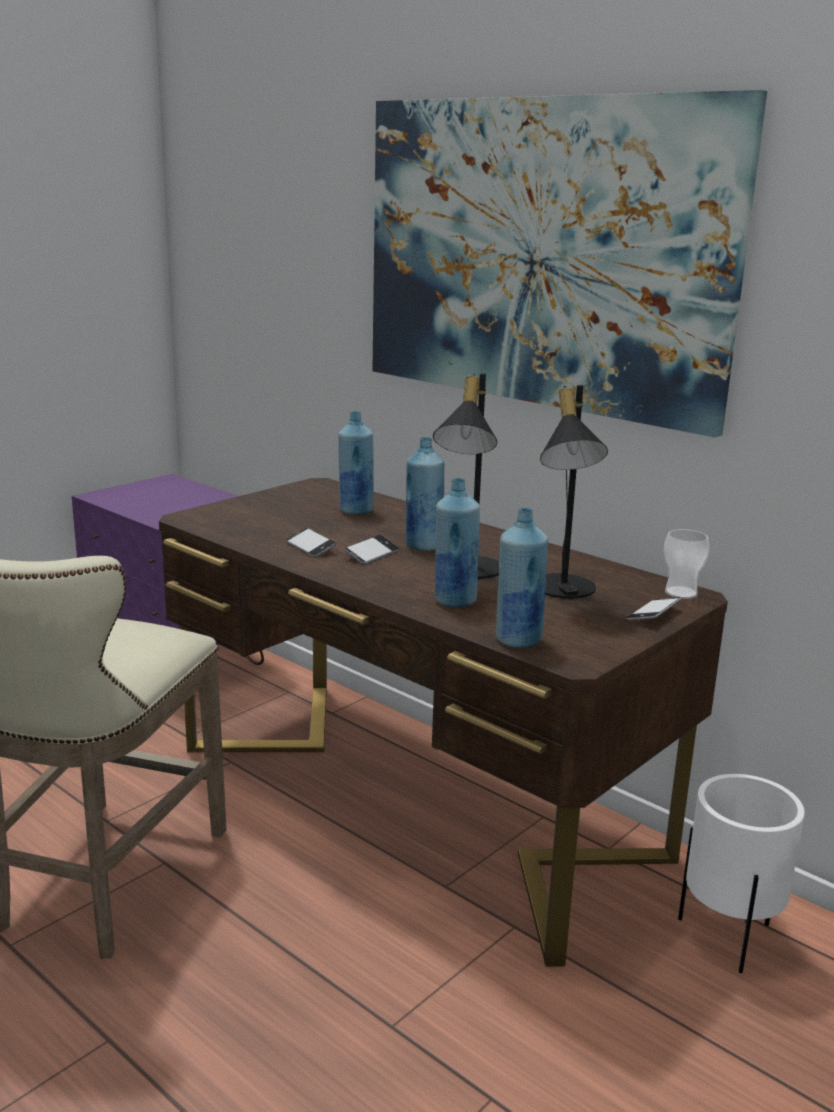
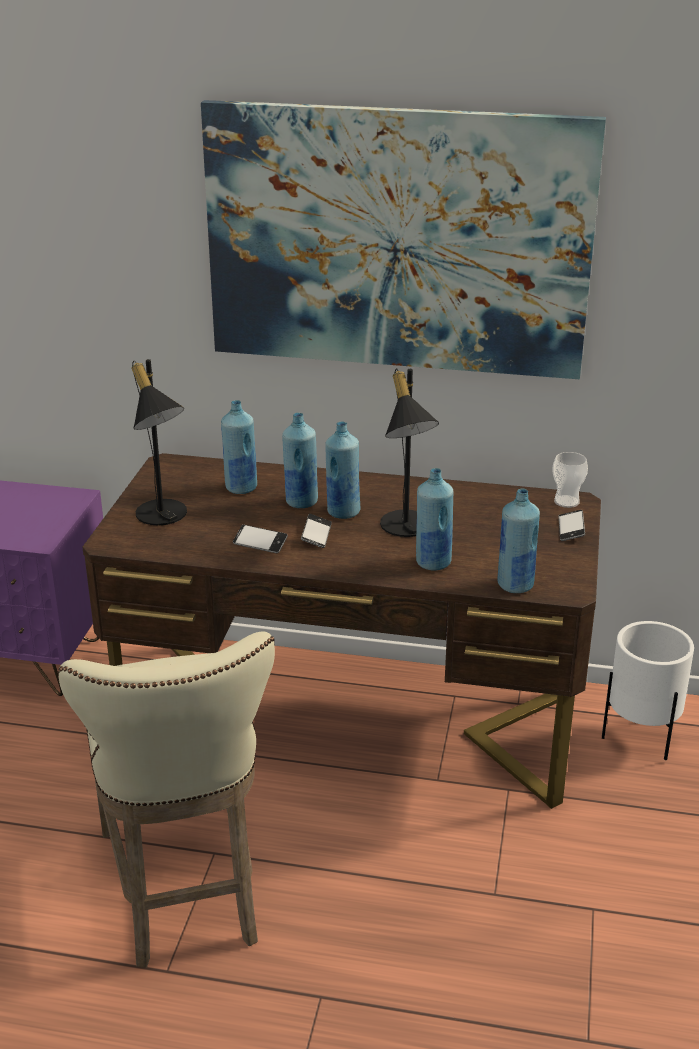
camera: 30 degrees left, 10 degrees up
(395, 531) = (301, 502): none -> blue bottle
(562, 591) = (492, 527): black table lamp -> black table lamp (163, 517)

